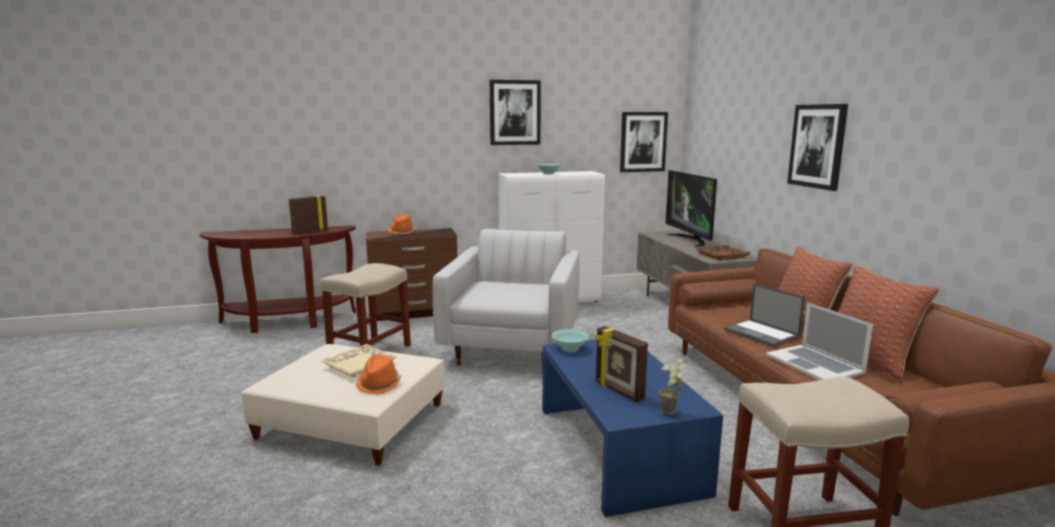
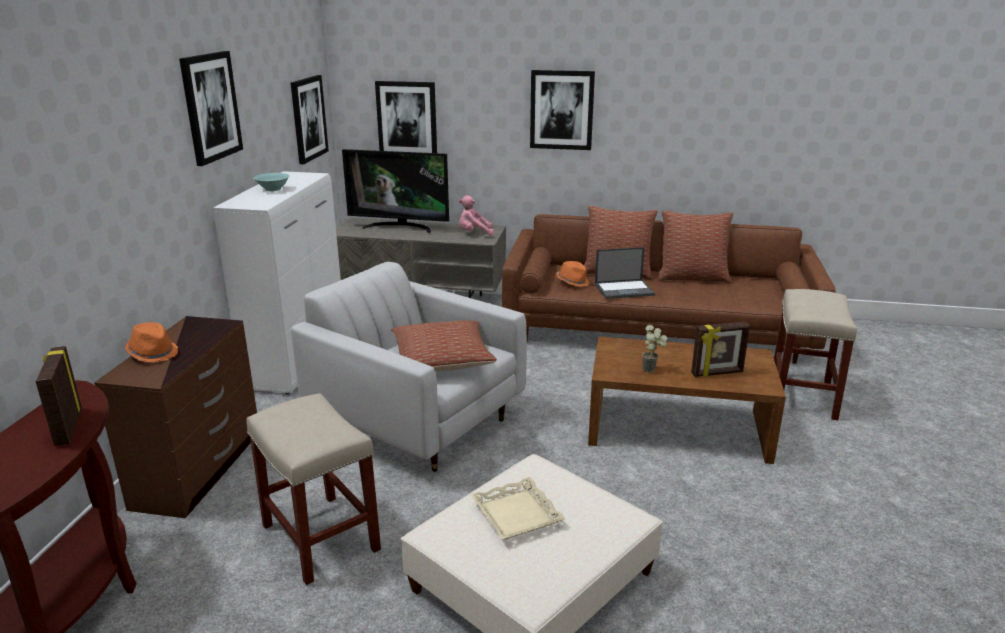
camera: 65 degrees left, 10 degrees up
(379, 384) = (585, 506): orange hat -> orange hat (572, 282)
(503, 293) = (442, 359): none -> pillow
(569, 348) = (611, 369): turquoise bowl -> none
(618, 448) = (677, 427): blue coffee table -> brown coffee table
(670, 414) = (764, 366): potted plant -> potted plant (652, 370)
(720, 151) = (407, 119): none -> picture
(722, 255) = (474, 233): brown tray -> pink plush toy
(814, 364) = (693, 294): laptop -> none

